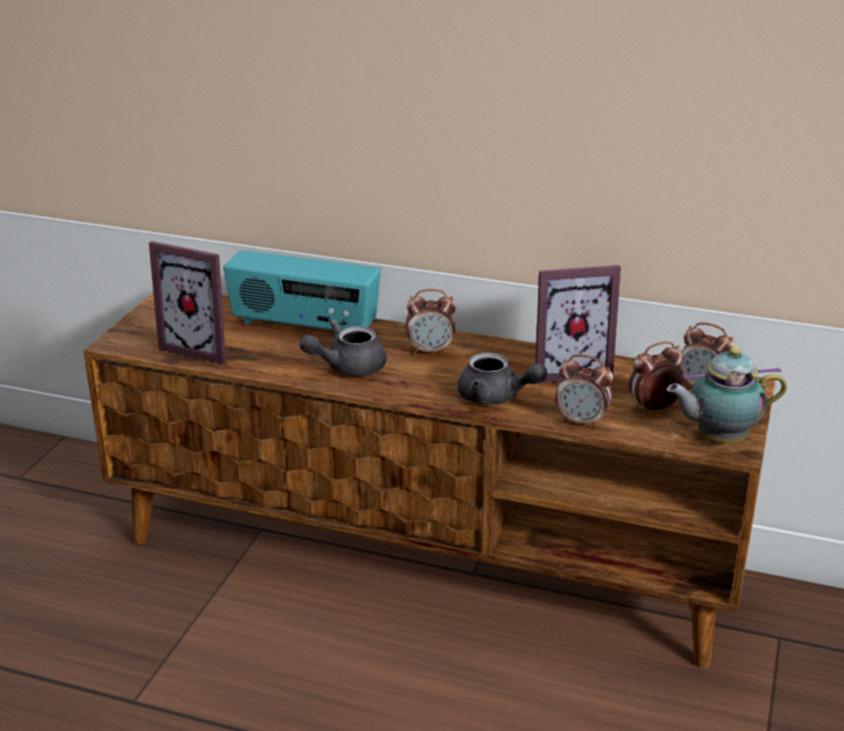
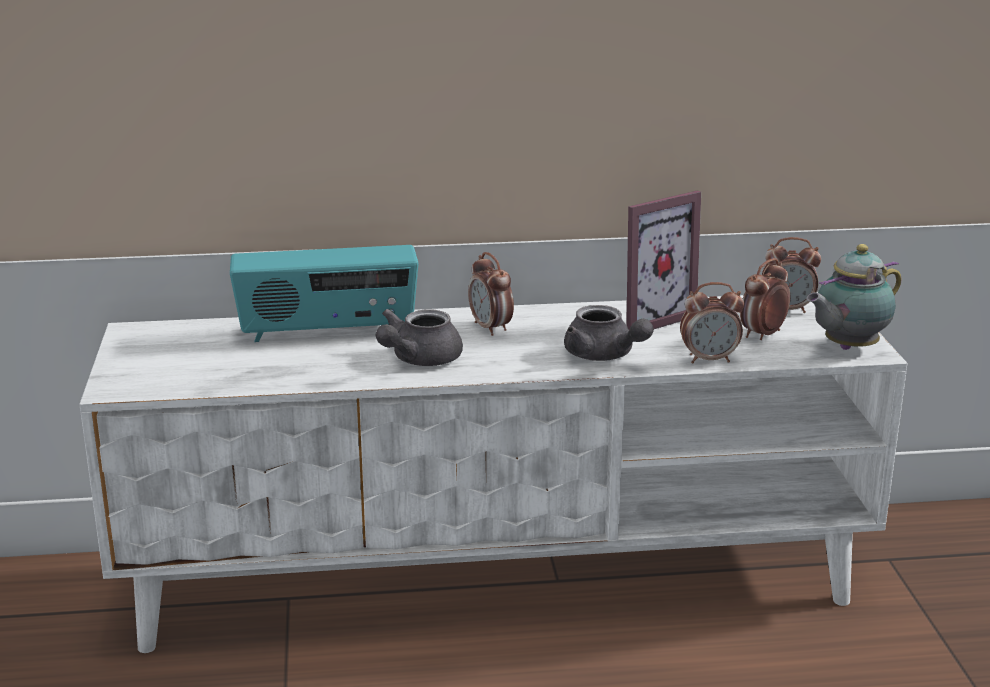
camera: 25 degrees left, 5 degrees down
(203, 347) = (229, 372): picture frame -> none
(425, 560) = (497, 581): brown tv stand -> white tv stand
(430, 351) = (491, 328): alarm clock -> alarm clock turned 90 degrees clockwise
(496, 397) = (604, 356): grey teapot -> grey teapot turned 45 degrees clockwise

